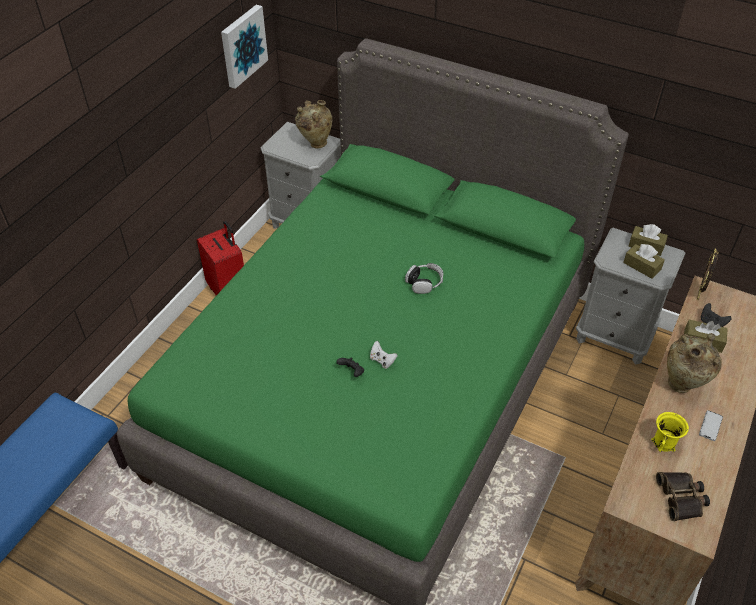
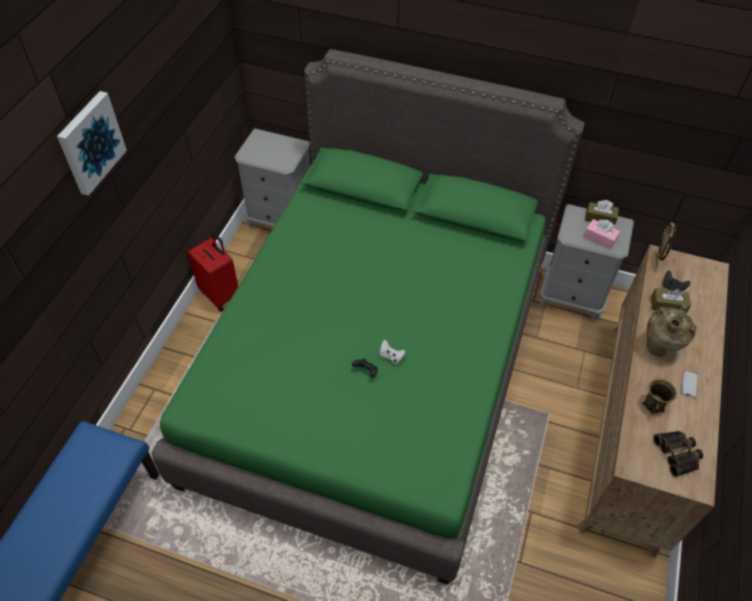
camera: 10 degrees left, 5 degrees up
(242, 45) = (212, 64): picture -> picture (90, 142)
(315, 143) = (285, 148): beige vase -> none
(424, 282) = (414, 276): headphones -> none
(642, 266) = (600, 238): brown tissue box -> pink tissue box
(664, 443) = (654, 405): yellow mug -> brown mug

